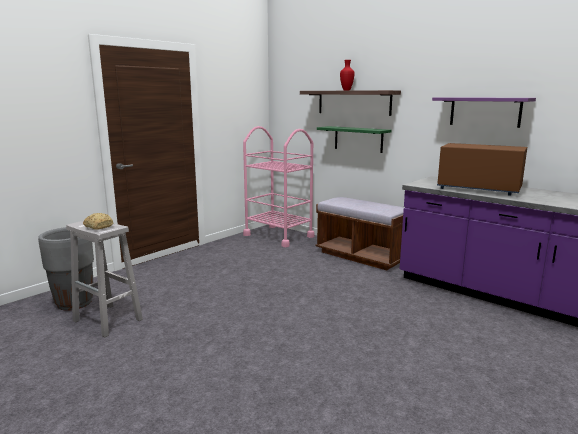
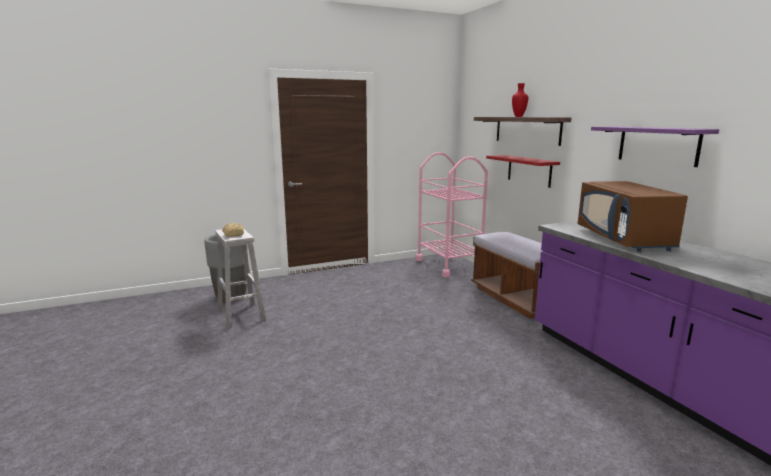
camera: 25 degrees right, 0 degrees up
(358, 139) = (529, 170): green shelf -> red shelf
(478, 189) = (624, 239): brown microwave -> brown microwave turned 150 degrees counterclockwise

